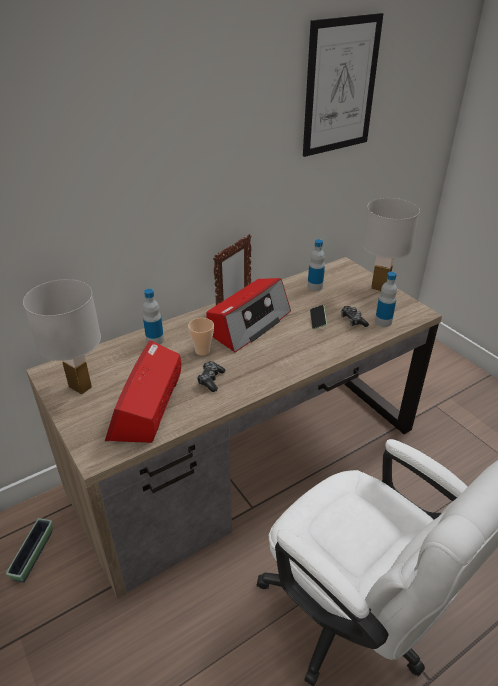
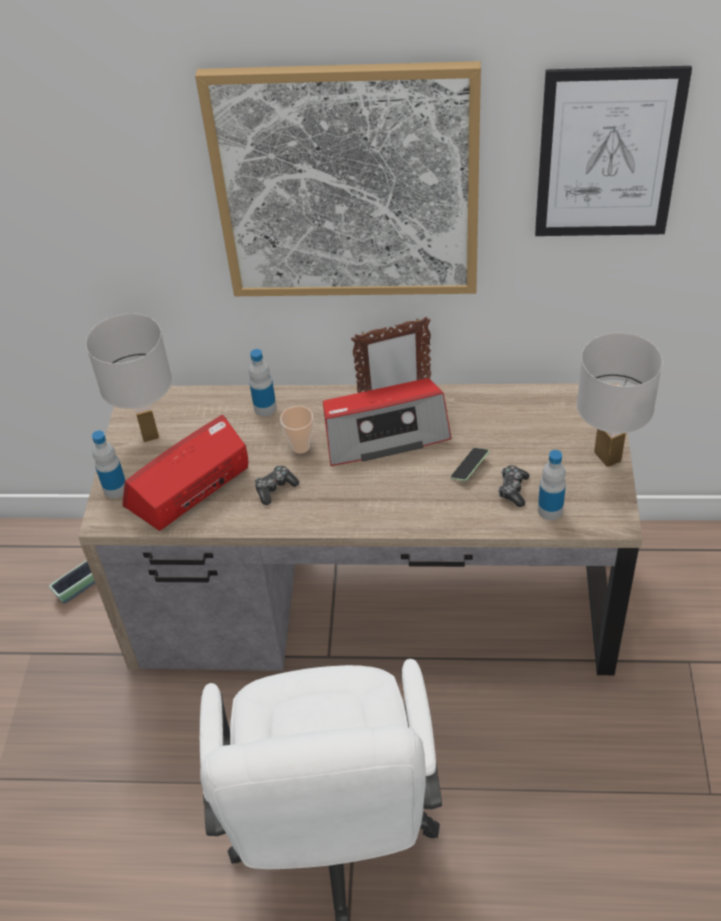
camera: 40 degrees right, 10 degrees up
(192, 136) = (346, 185): none -> picture
(315, 287) = (521, 415): bottle -> bottle (115, 489)

